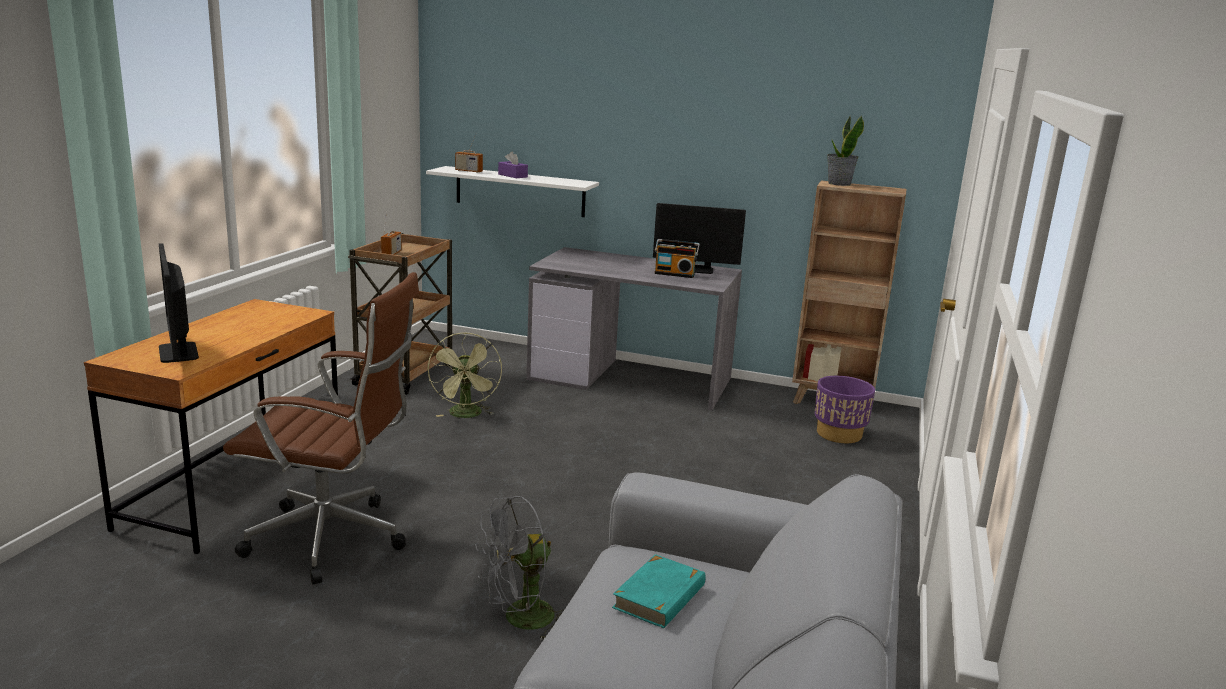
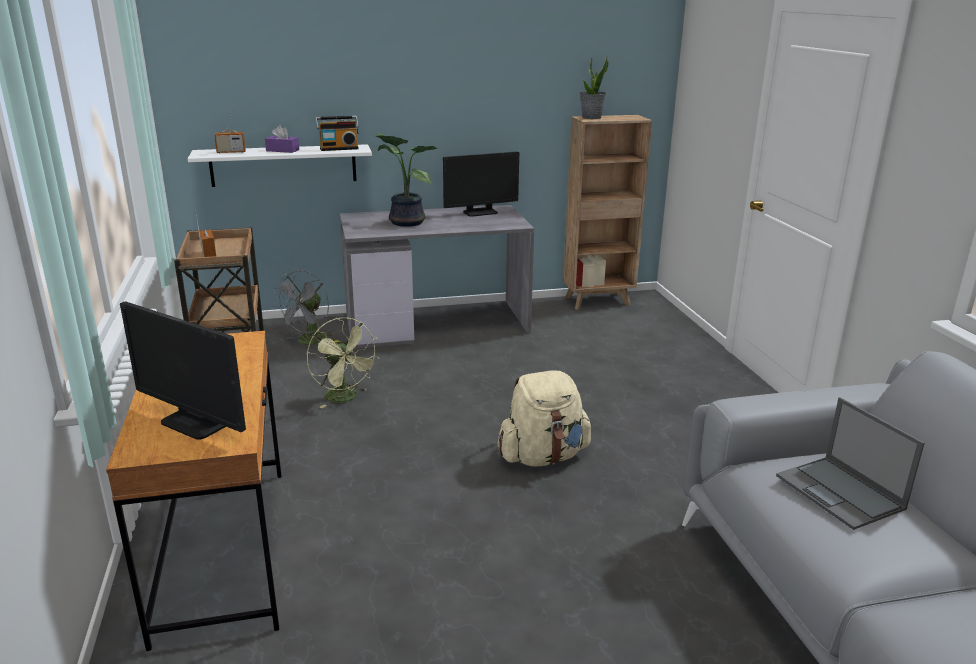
camera: 30 degrees left, 5 degrees up
(334, 540) = (390, 559): brown office chair -> none
(520, 620) = (625, 560): grey fan -> grey fan (309, 342)
(569, 514) = (543, 456): none -> beige backpack
(606, 264) = (404, 222): none -> potted plant
(660, 596) = (841, 493): turquoise book -> laptop
(674, 274) = (472, 220): radio -> radio (339, 148)
(839, 434) = (634, 325): purple planter -> none

